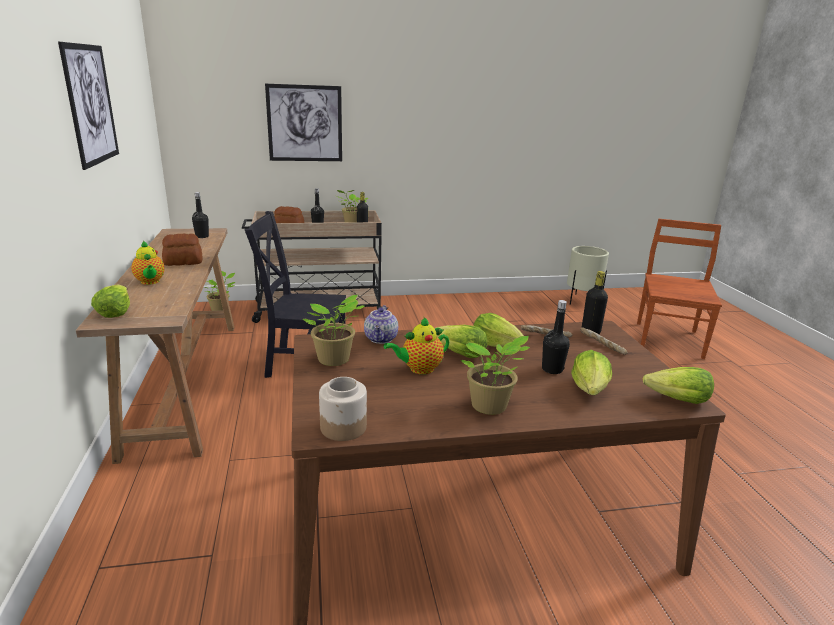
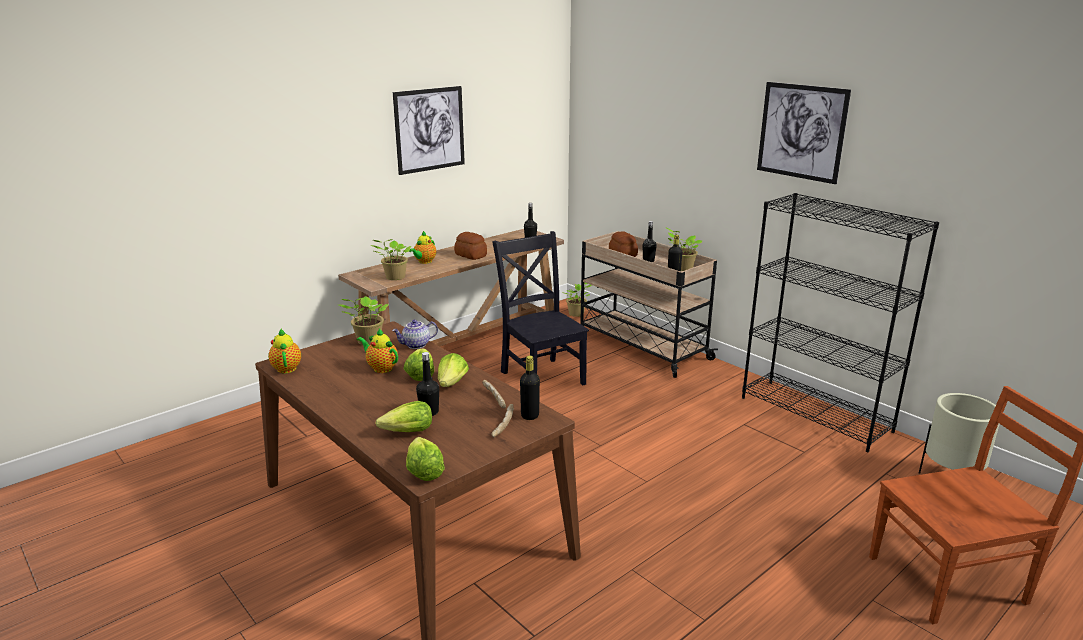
camera: 60 degrees right, 0 degrees up
(115, 312) = (369, 272): lettuce -> none
(305, 123) = (669, 153): picture -> picture (801, 132)
(344, 427) = (286, 368): jar -> teapot
(484, 300) = (816, 414): none -> black bookcase
(490, 407) = (346, 402): potted plant -> potted plant (394, 277)

